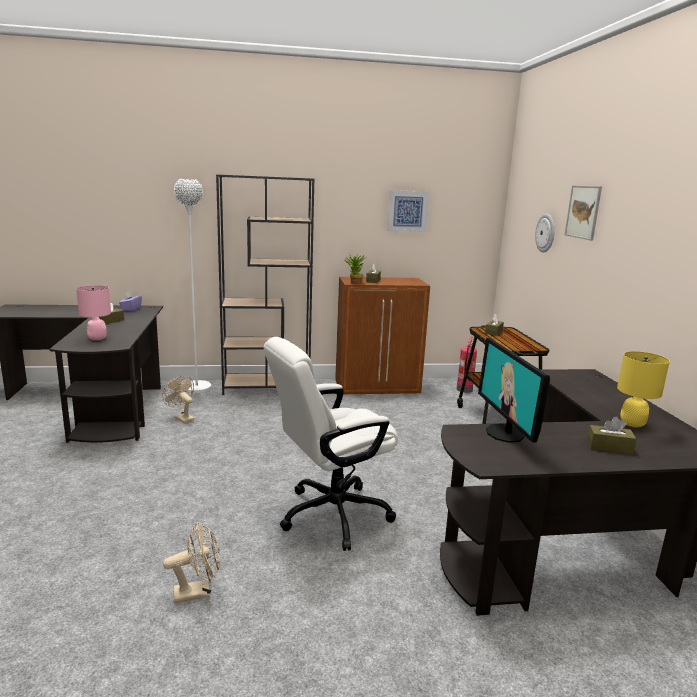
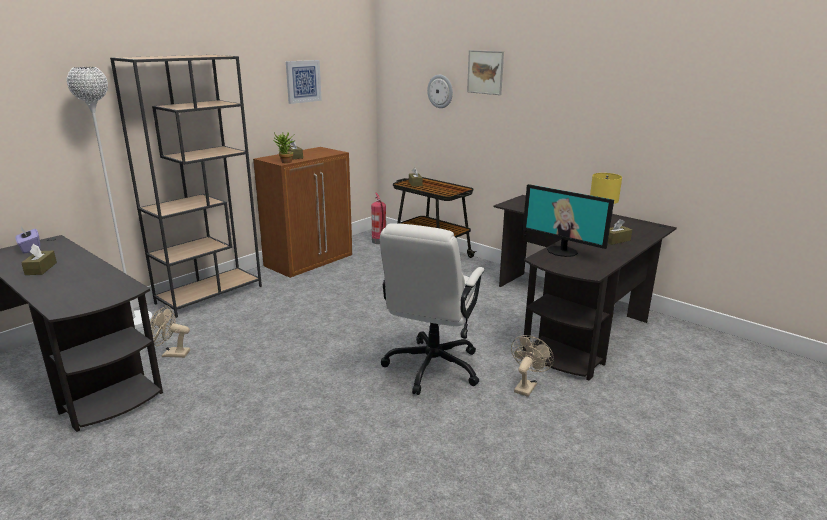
camera: 40 degrees left, 5 degrees up
(97, 338) = (82, 291): pink table lamp -> none
(198, 592) = (429, 465): beige fan -> beige fan (526, 386)

